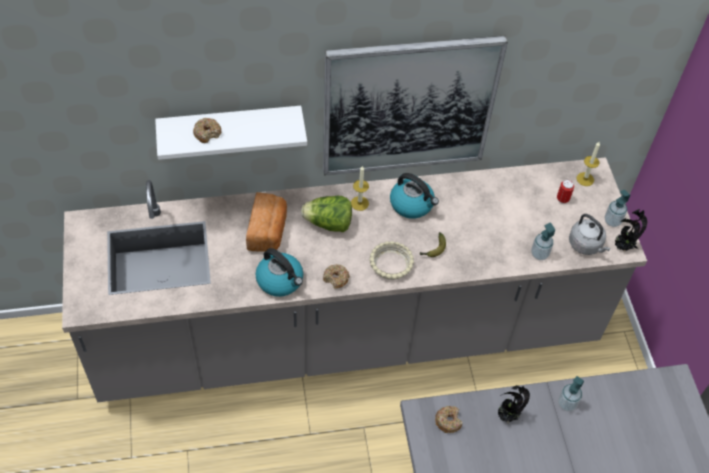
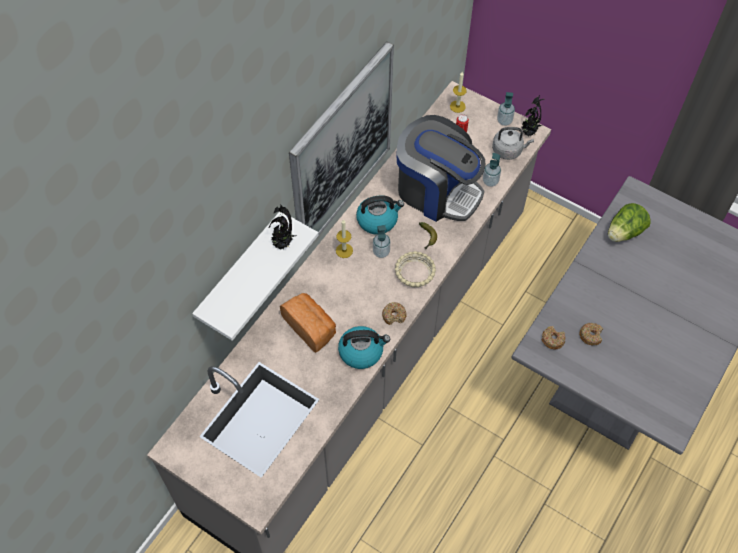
camera: 45 degrees left, 5 degrees up
(207, 133) = (244, 289): donut -> donut (590, 335)
(328, 223) = (342, 283): lettuce -> lettuce (624, 232)
(486, 224) = (437, 191): none -> coffee machine
(507, 416) = (579, 303): potted plant -> potted plant (282, 244)
(566, 404) = (599, 263): soap dispenser -> soap dispenser (381, 252)

